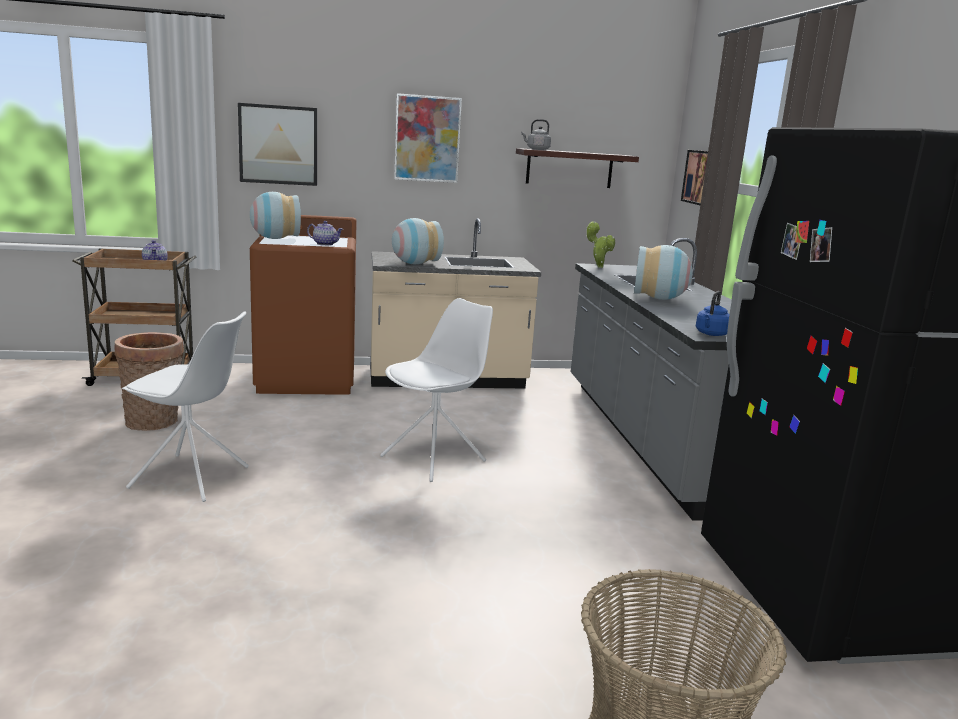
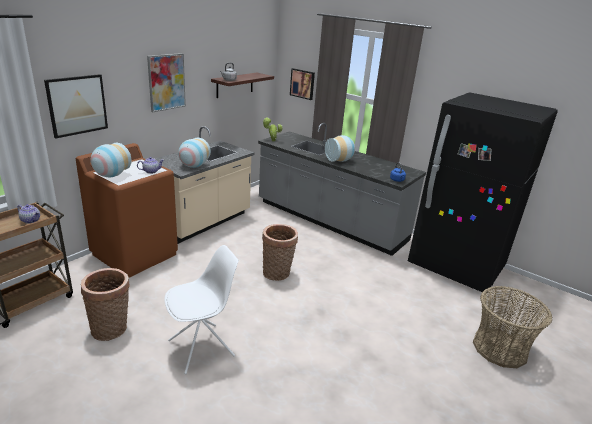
camera: 45 degrees left, 10 degrees up
(435, 458) = (278, 273): white chair -> basket

